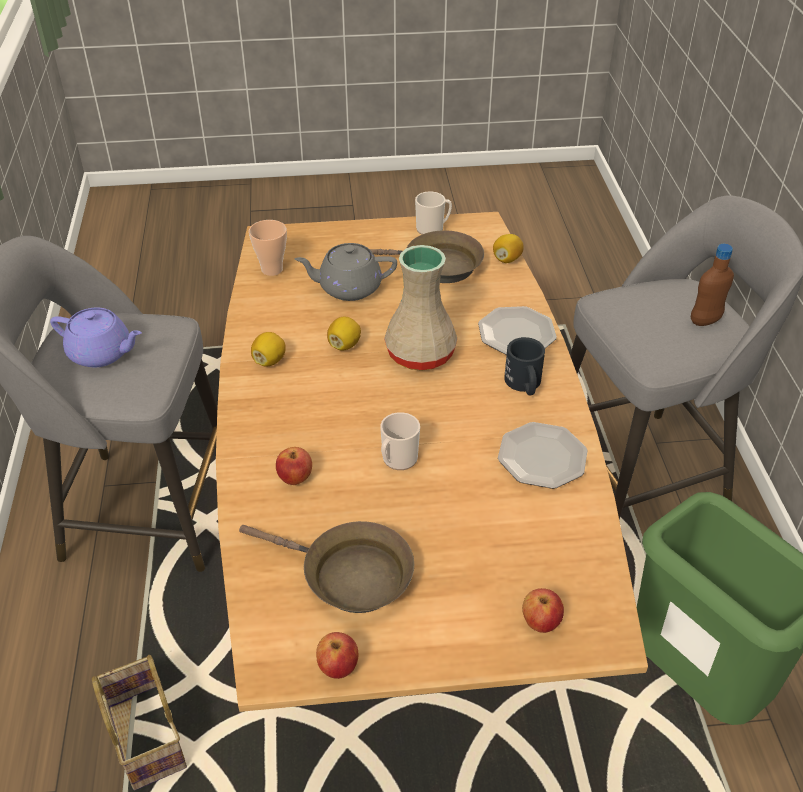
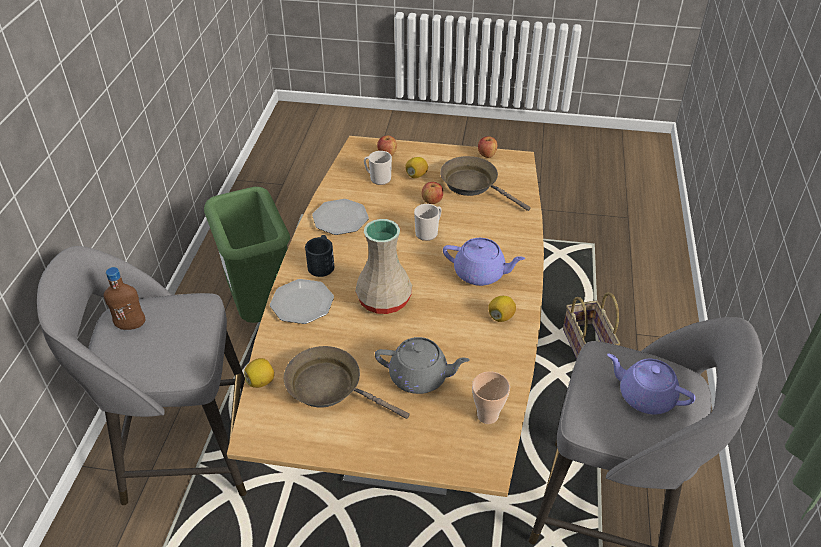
camera: 165 degrees left, 0 degrees up
(295, 478) = (494, 233): apple -> apple (432, 201)
(304, 410) = (480, 274): none -> purple teapot
(344, 345) = (439, 319): lemon -> lemon (416, 175)
(433, 228) = (309, 440): mug -> mug (378, 178)

